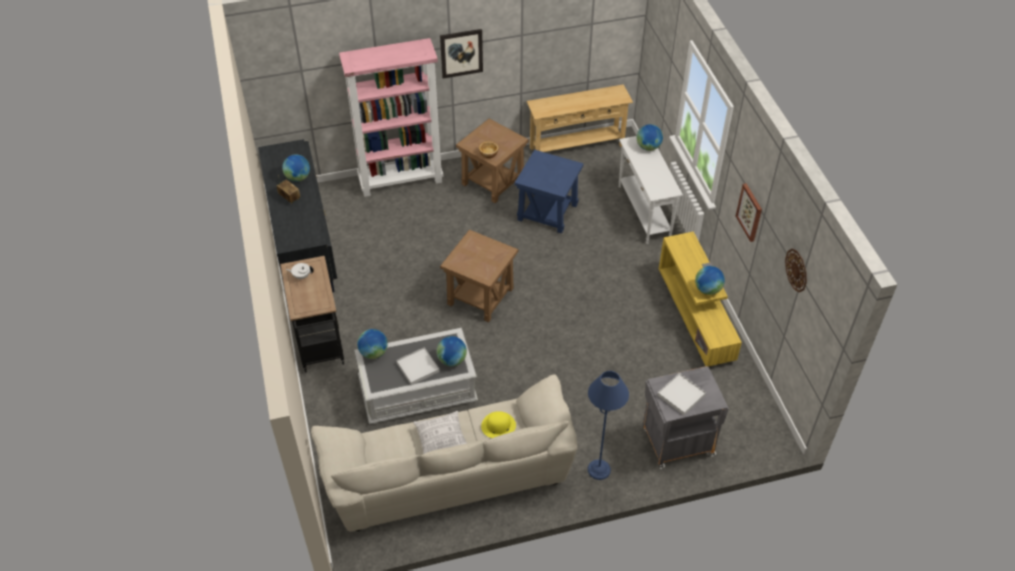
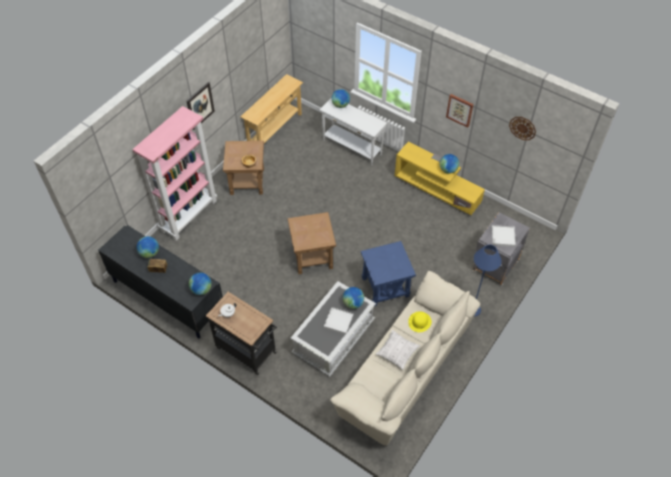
camera: 40 degrees left, 5 degrees up
(373, 353) = (304, 331): globe -> globe (201, 289)
(548, 212) = (299, 180): blue side table -> blue side table (385, 286)

